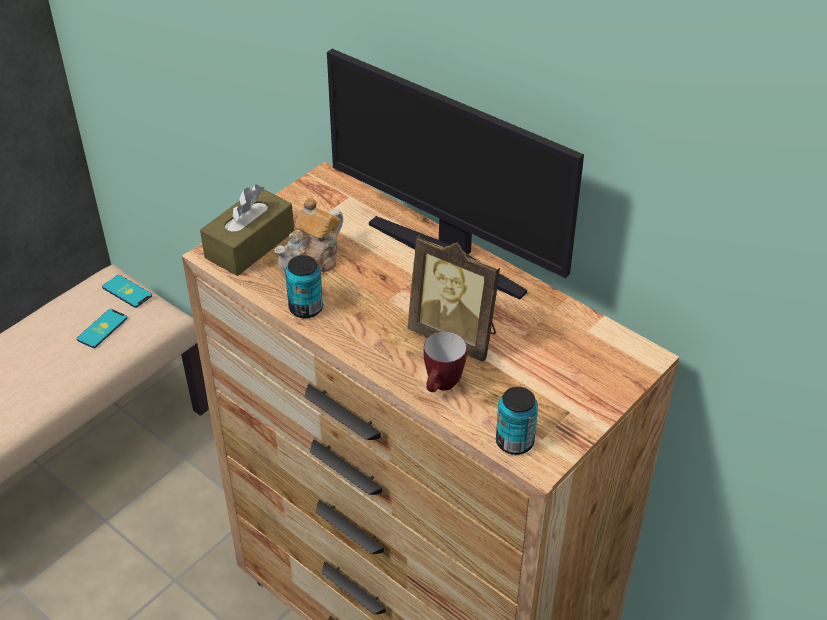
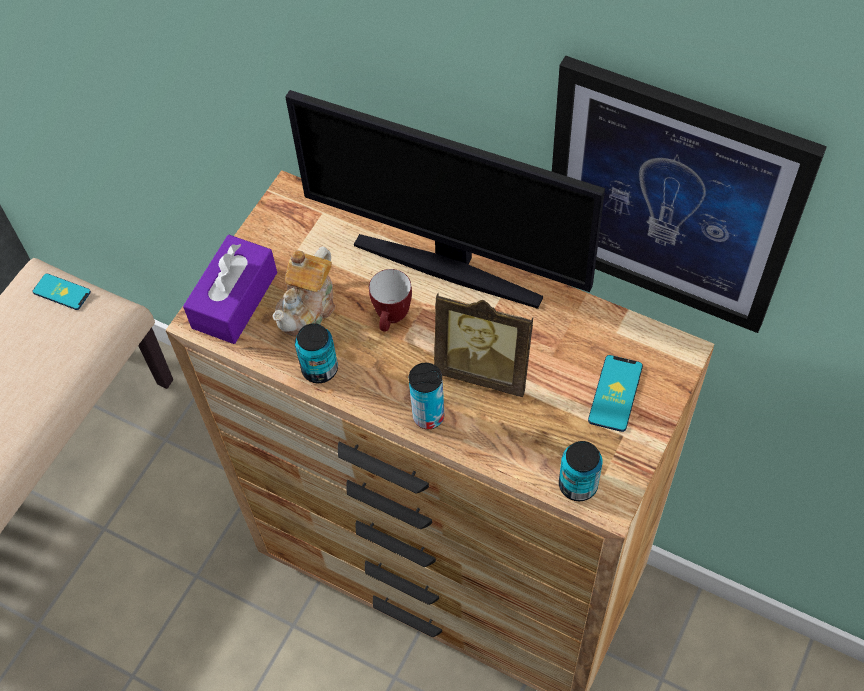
camera: 10 degrees left, 15 degrees up
(102, 329) = (50, 343): phone -> phone (615, 393)
(250, 244) = (234, 300): brown tissue box -> purple tissue box
(391, 362) = (428, 416): none -> can
(442, 387) = (488, 436): mug -> mug (392, 320)
(648, 187) = (671, 199): none -> picture

